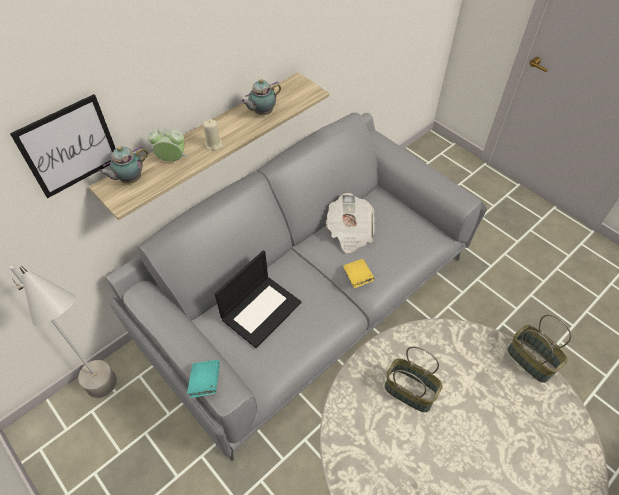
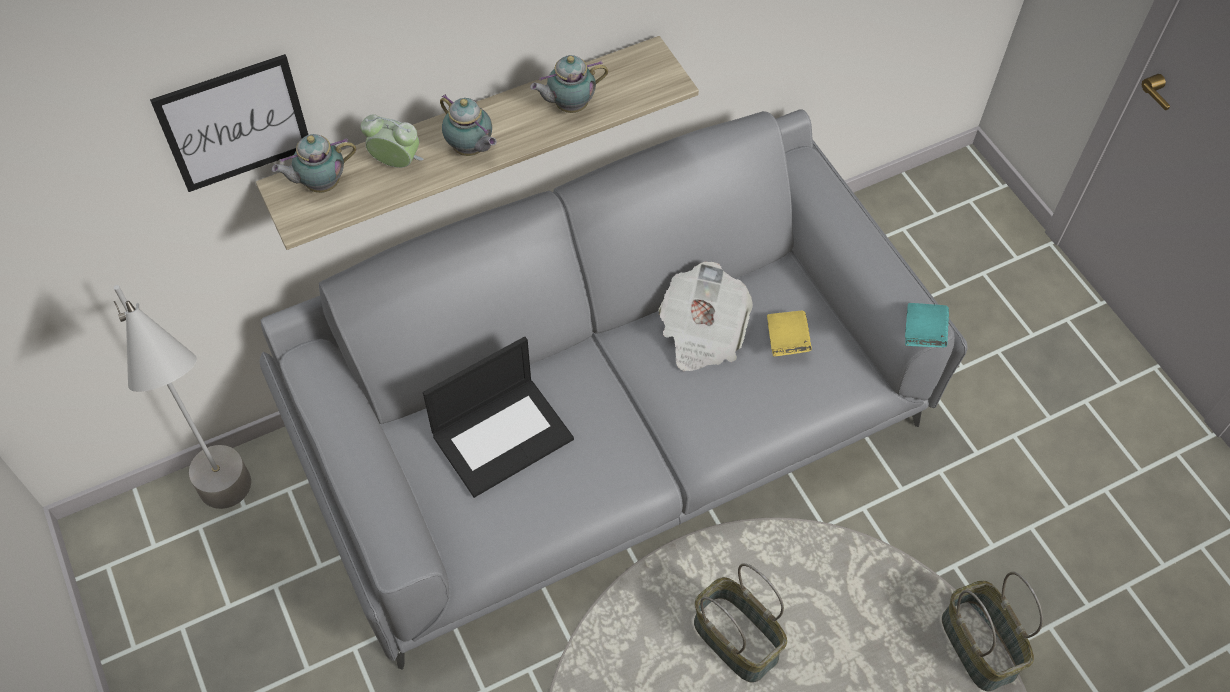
camera: 15 degrees right, 5 degrees up
(205, 382) = (371, 533): turquoise book -> turquoise book (923, 333)
(214, 145) = (471, 150): beige candle -> teapot
(357, 278) = (686, 420): yellow book -> yellow book (786, 341)

